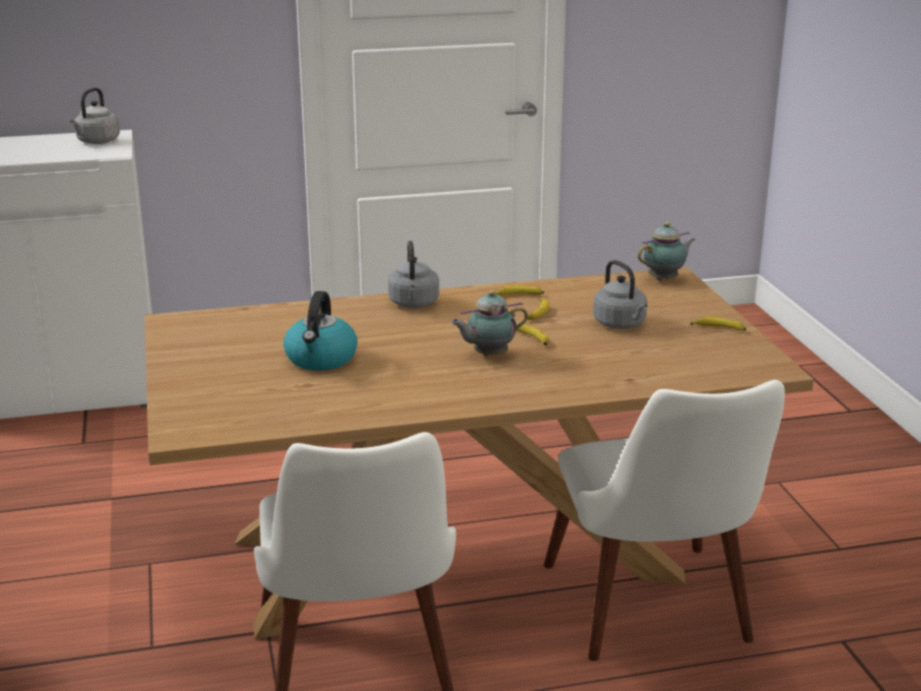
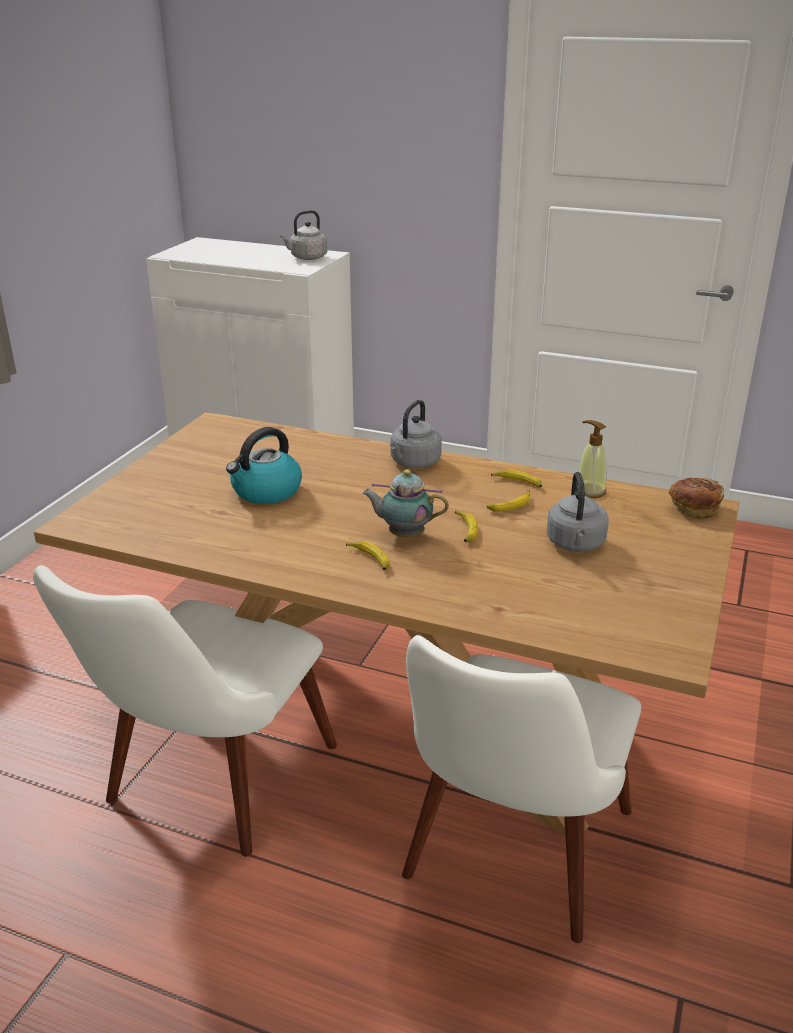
camera: 35 degrees right, 5 degrees up
(579, 287) = (589, 491): none -> soap dispenser
(665, 279) = (694, 508): teapot -> bread
(718, 329) = (675, 584): banana -> banana (369, 559)

